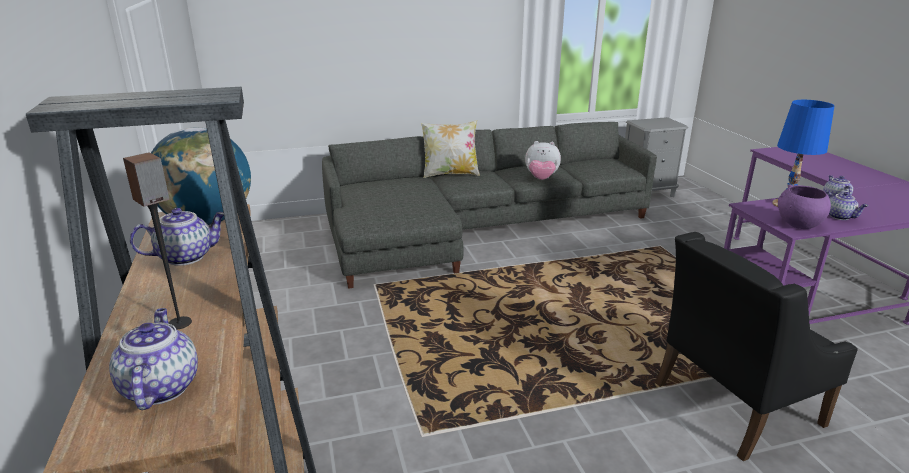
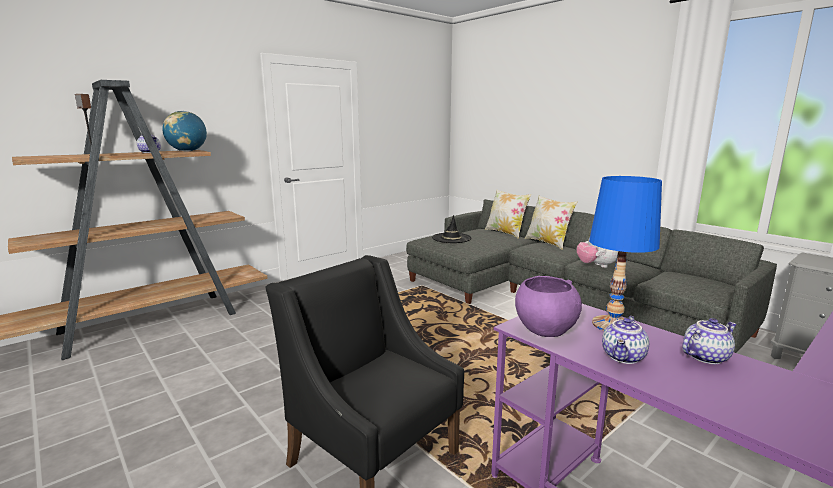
camera: 65 degrees right, 10 degrees down
(160, 387) = (50, 156): teapot -> none
(382, 208) = (451, 238): none -> black hat
(390, 179) = (505, 233): none -> pillow

